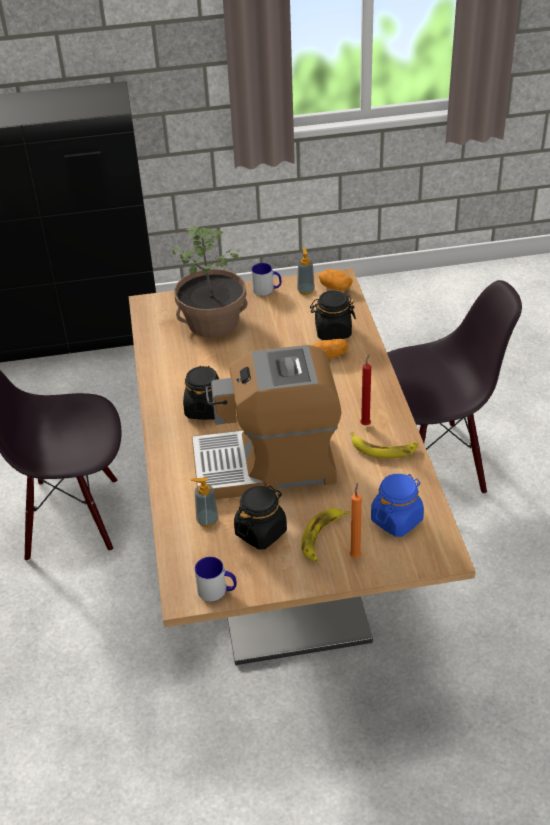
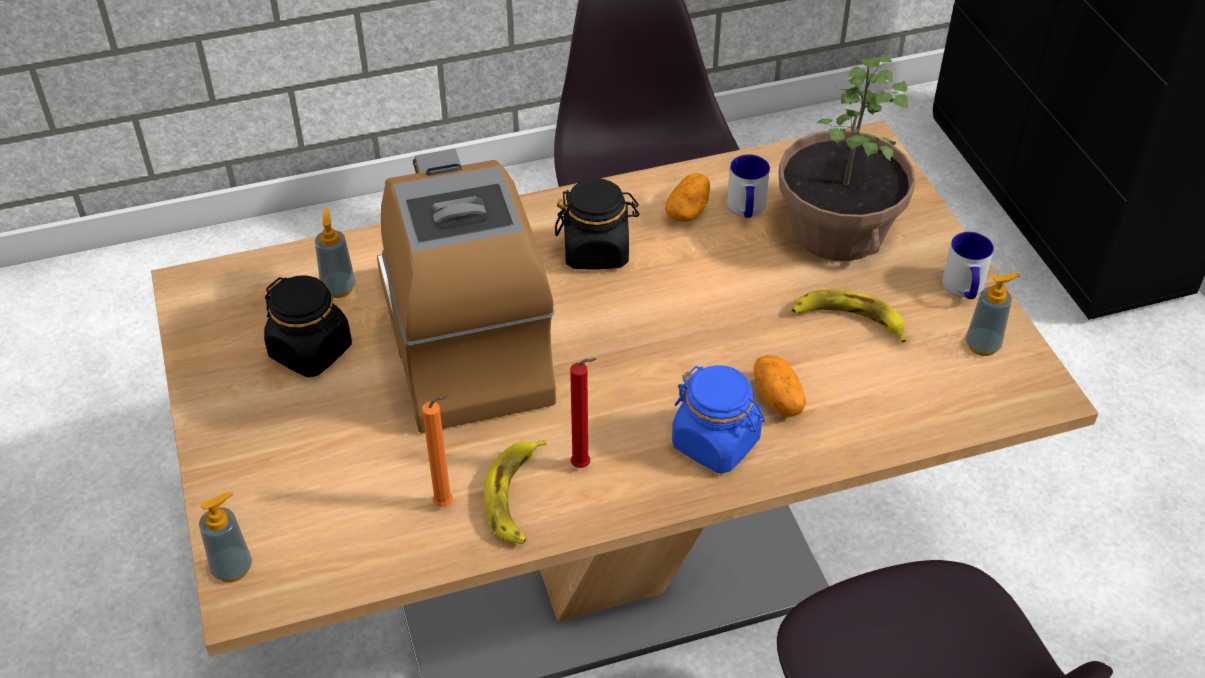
camera: 80 degrees right, 5 degrees up
(217, 591) = (196, 317): mug -> mug (746, 209)
(322, 537) = (297, 427): banana -> banana (848, 320)
(332, 331) = (857, 397): black jar -> none
(335, 287) = (1011, 390): potato -> potato (688, 210)
(355, 555) = (254, 472): orange candle -> orange candle (447, 504)
(396, 520) = (333, 524): blue jar -> blue jar (716, 443)
(424, 561) = (232, 568): none -> soap dispenser

